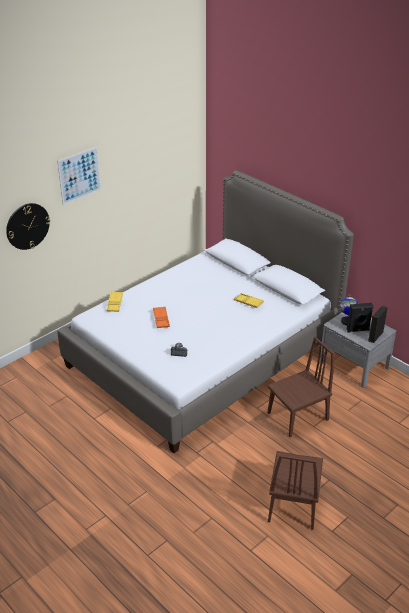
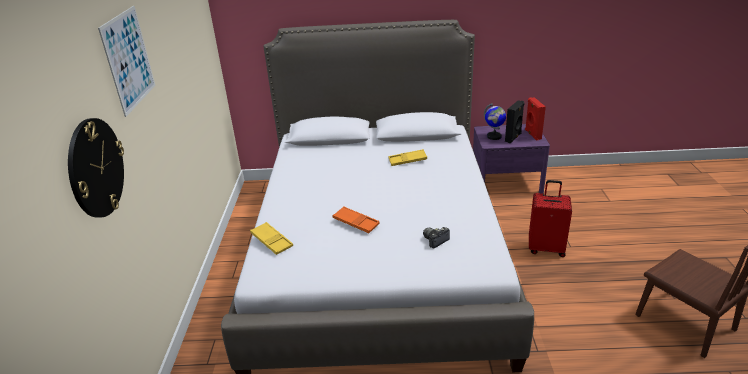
camera: 45 degrees left, 5 degrees down
(297, 416) = (546, 248): brown chair -> red suitcase
(354, 364) = (506, 182): grey nightstand -> purple nightstand
(375, 336) = (532, 134): black speaker -> red speaker

